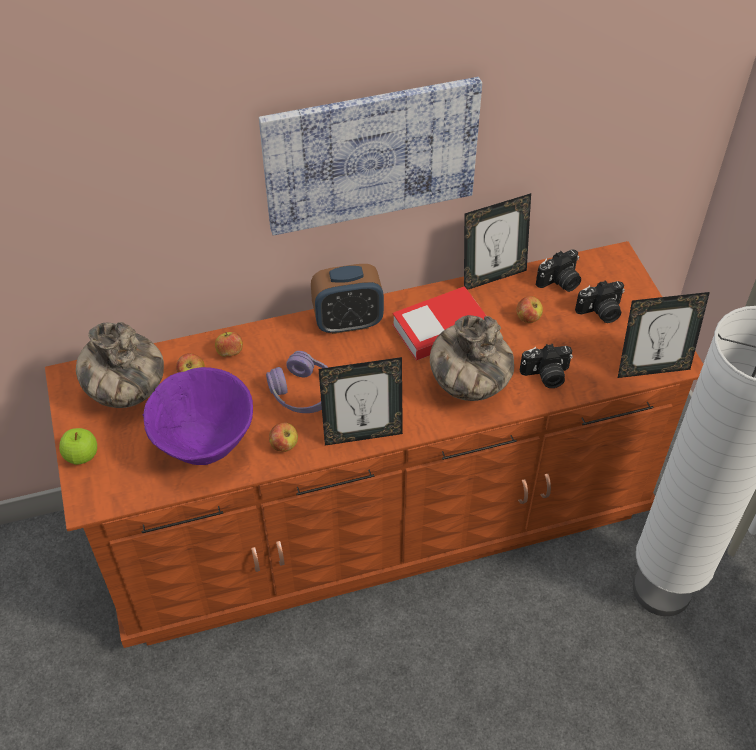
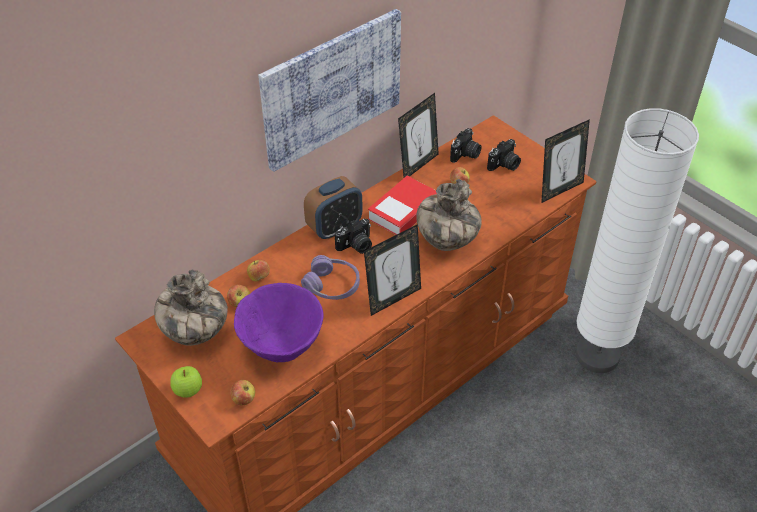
camera: 25 degrees left, 5 degrees down
(284, 445) = (341, 326): apple -> apple (244, 399)
(546, 376) = (494, 217): camera -> camera (356, 246)

